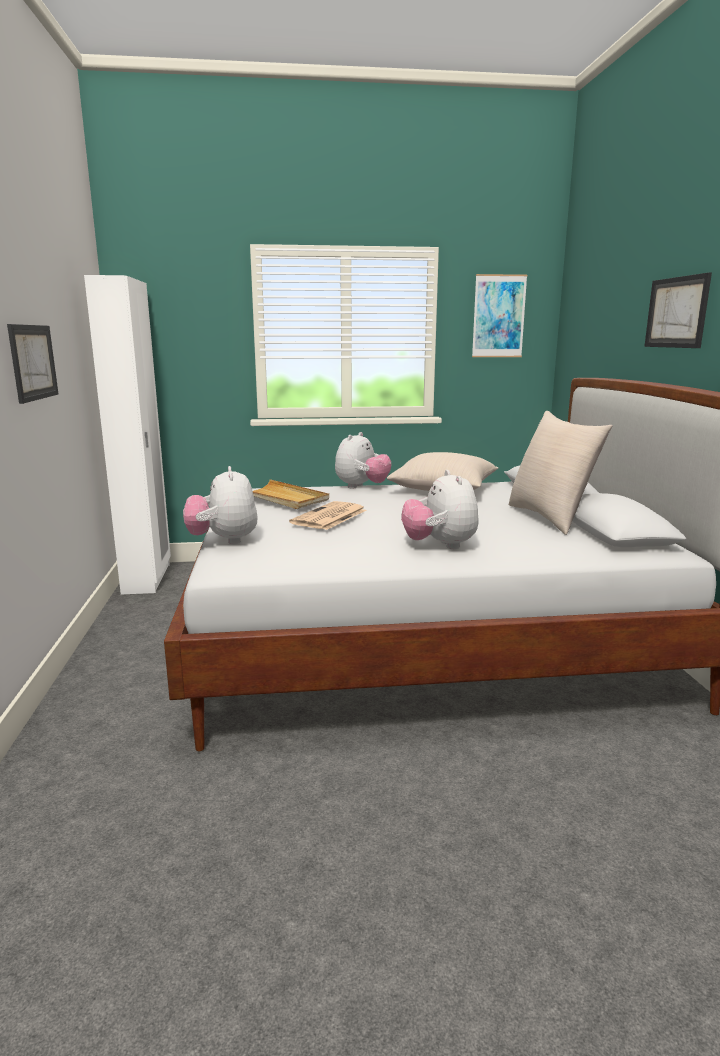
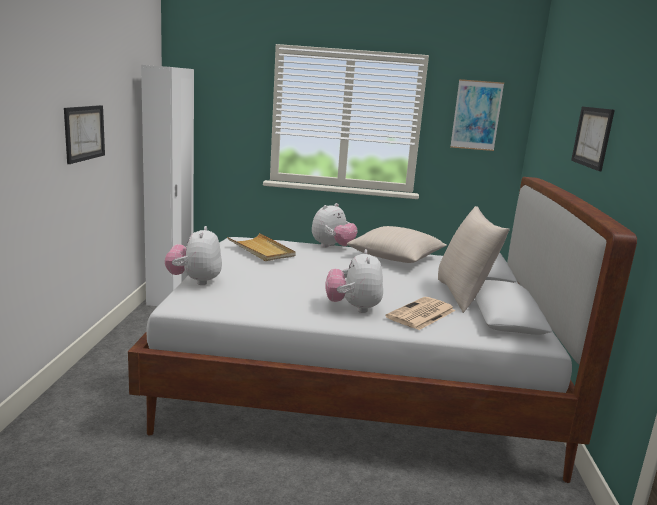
camera: 10 degrees right, 0 degrees up
(329, 517) = (285, 271): newspaper -> newspaper (421, 314)

